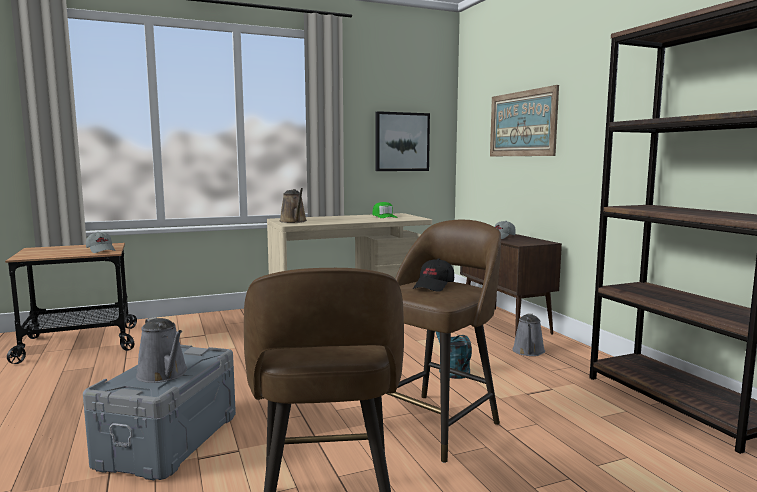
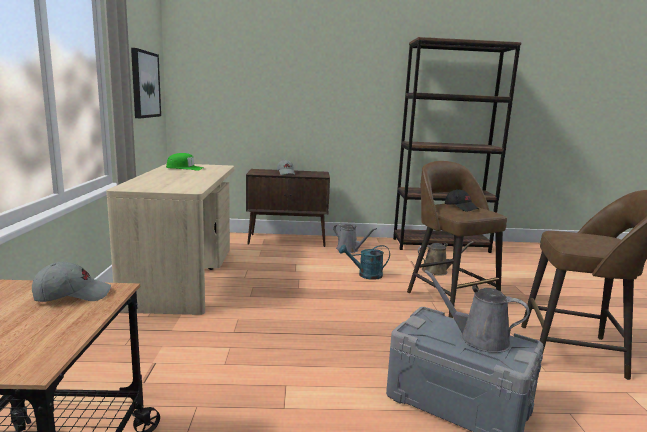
camera: 70 degrees left, 5 degrees up
(164, 375) = (478, 339): grey watering can -> grey watering can turned 135 degrees counterclockwise
(294, 221) = (167, 187): brown watering can -> brown watering can (437, 271)
(522, 124) = (273, 79): picture -> none

